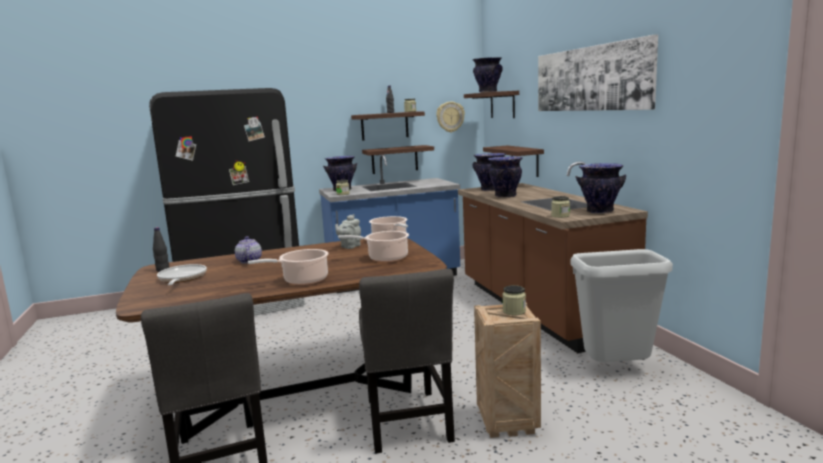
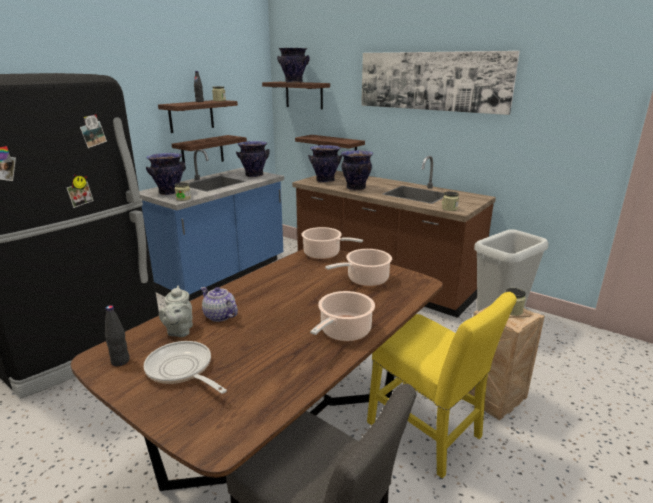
camera: 35 degrees left, 10 degrees up
(349, 246) = (298, 270): grey teapot -> grey teapot (179, 331)
(408, 424) = (428, 433): grey chair -> yellow chair
(450, 117) = (247, 105): wall clock -> none
(600, 211) = (466, 200): vase -> vase (254, 175)

